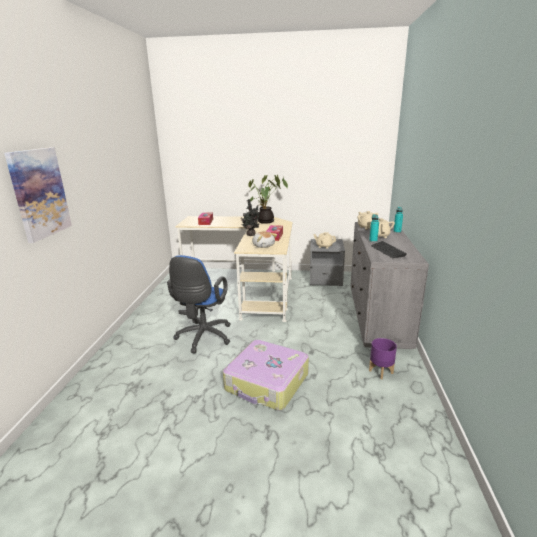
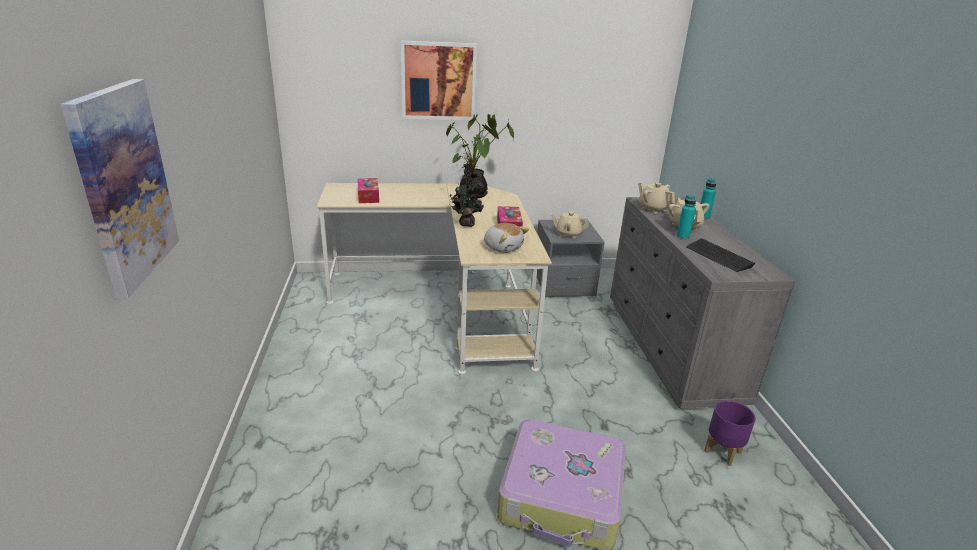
camera: 15 degrees left, 5 degrees up
(203, 338) = (413, 417): blue office chair -> none
(247, 157) = (438, 81): none -> picture

